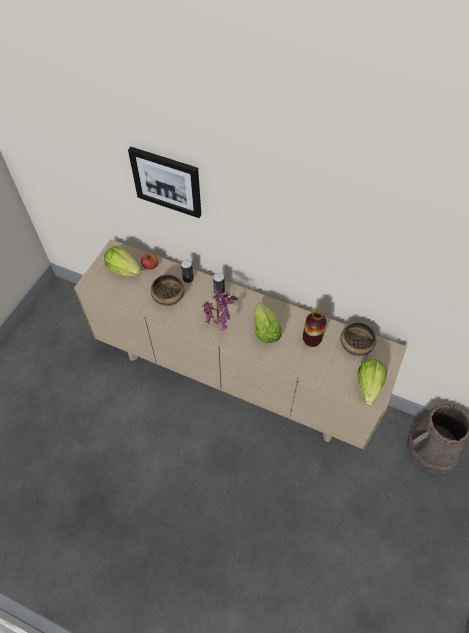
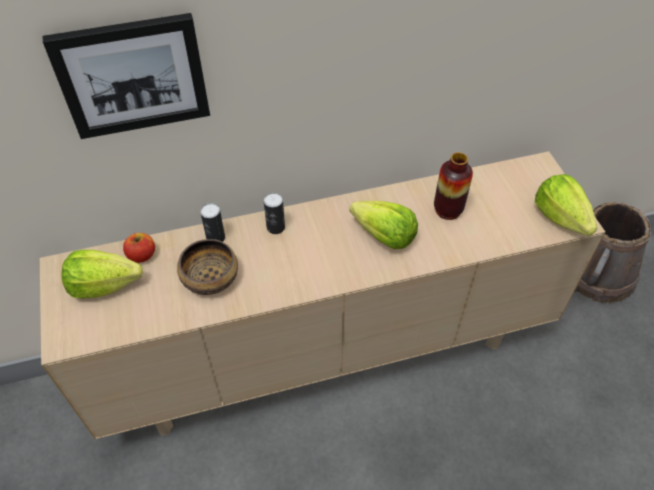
camera: 40 degrees left, 5 degrees down
(219, 322) = (316, 265): potted plant -> none
(355, 344) = (498, 183): bowl -> none

